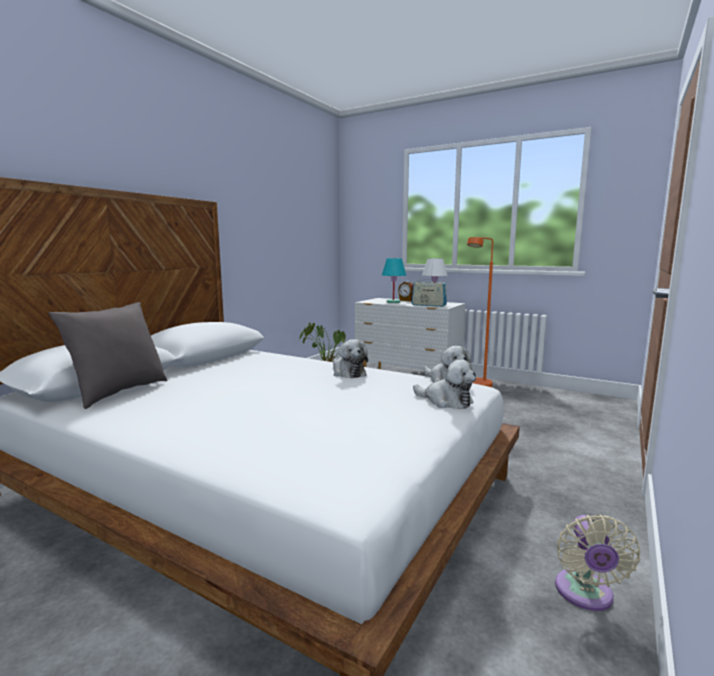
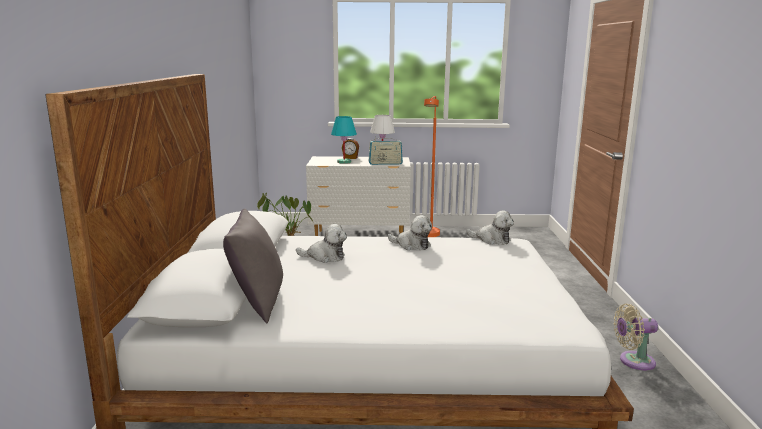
camera: 30 degrees left, 5 degrees up
(446, 401) = (520, 256): plush toy -> plush toy (325, 257)
(585, 595) = (633, 361): beige fan -> beige fan turned 105 degrees clockwise

